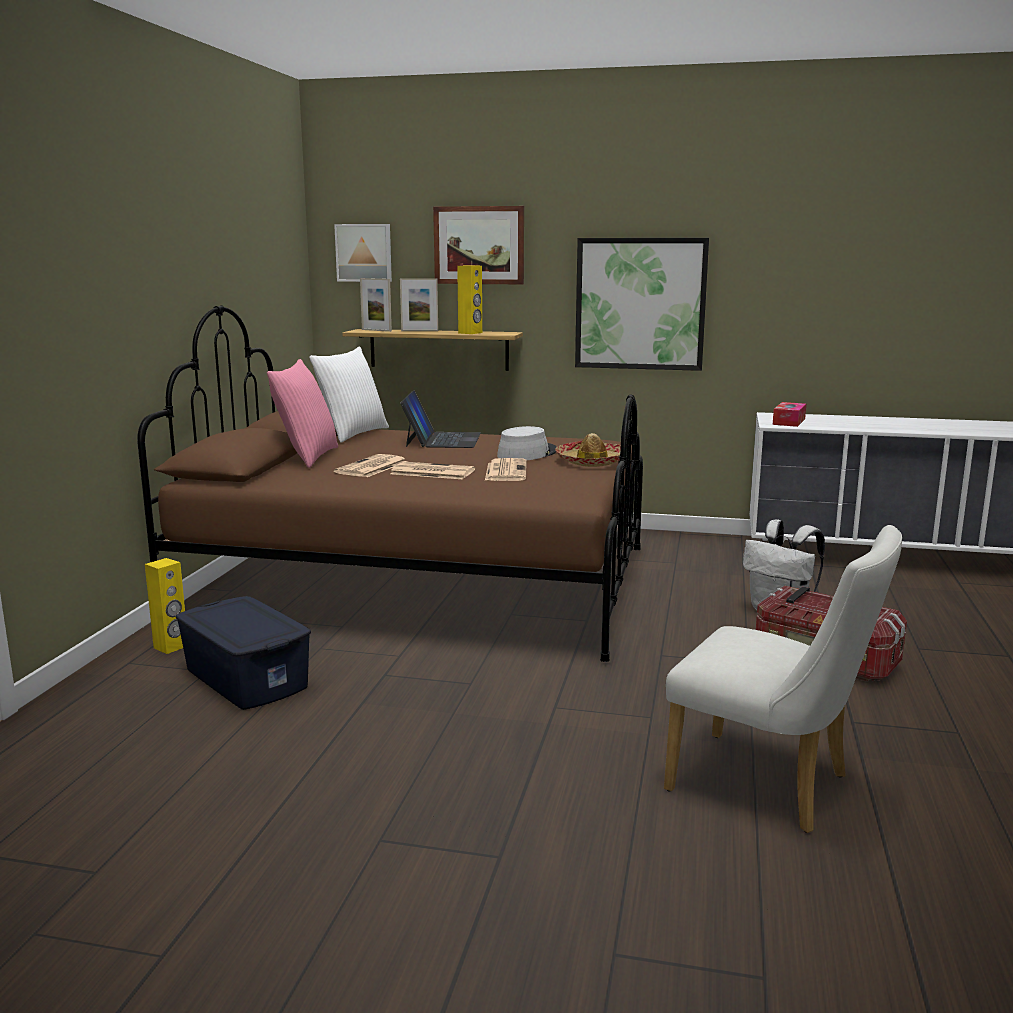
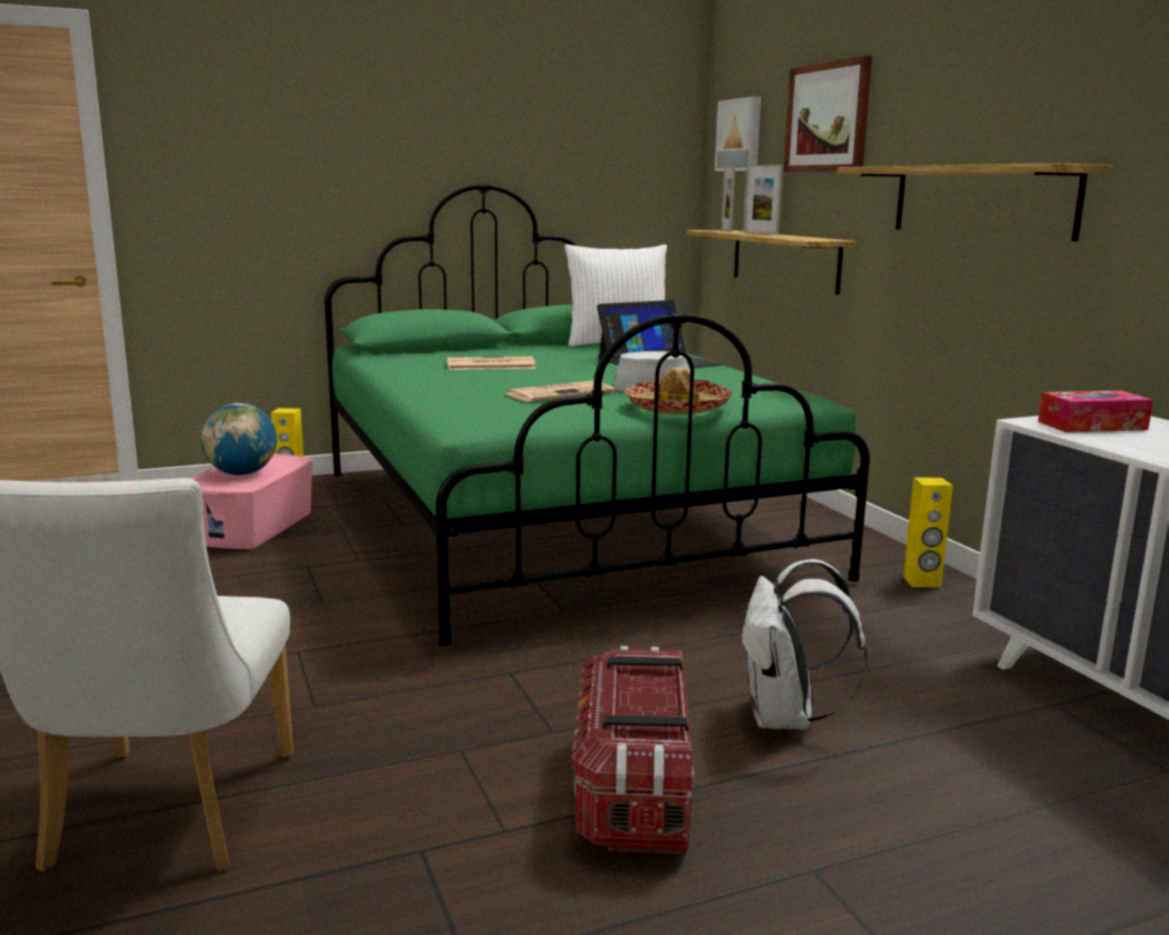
camera: 55 degrees right, 0 degrees up
(247, 678) = (253, 527): blue storage box -> pink storage box
(248, 625) = (242, 474): none -> globe
(307, 457) = (494, 349): pink pillow -> none
(423, 583) = (558, 521): brown bed -> green bed
(431, 472) = (506, 378): newspaper -> none
(470, 333) = (787, 237): yellow speaker -> yellow speaker (922, 582)
(640, 304) = (981, 201): picture -> shelf

